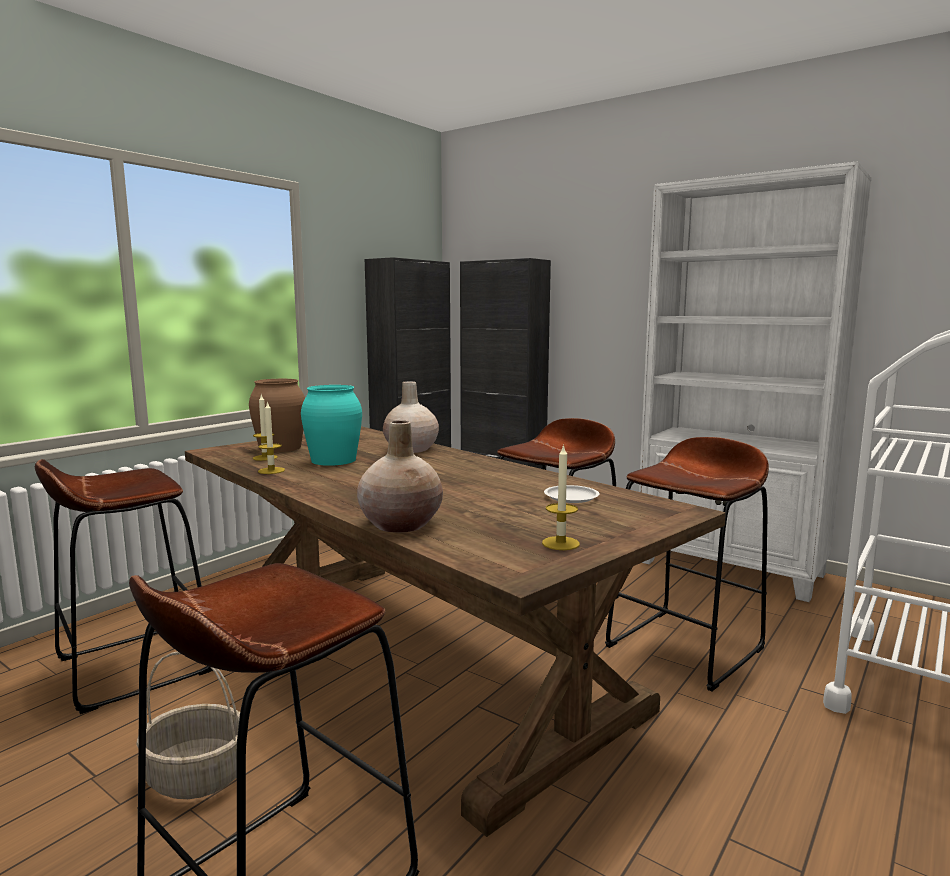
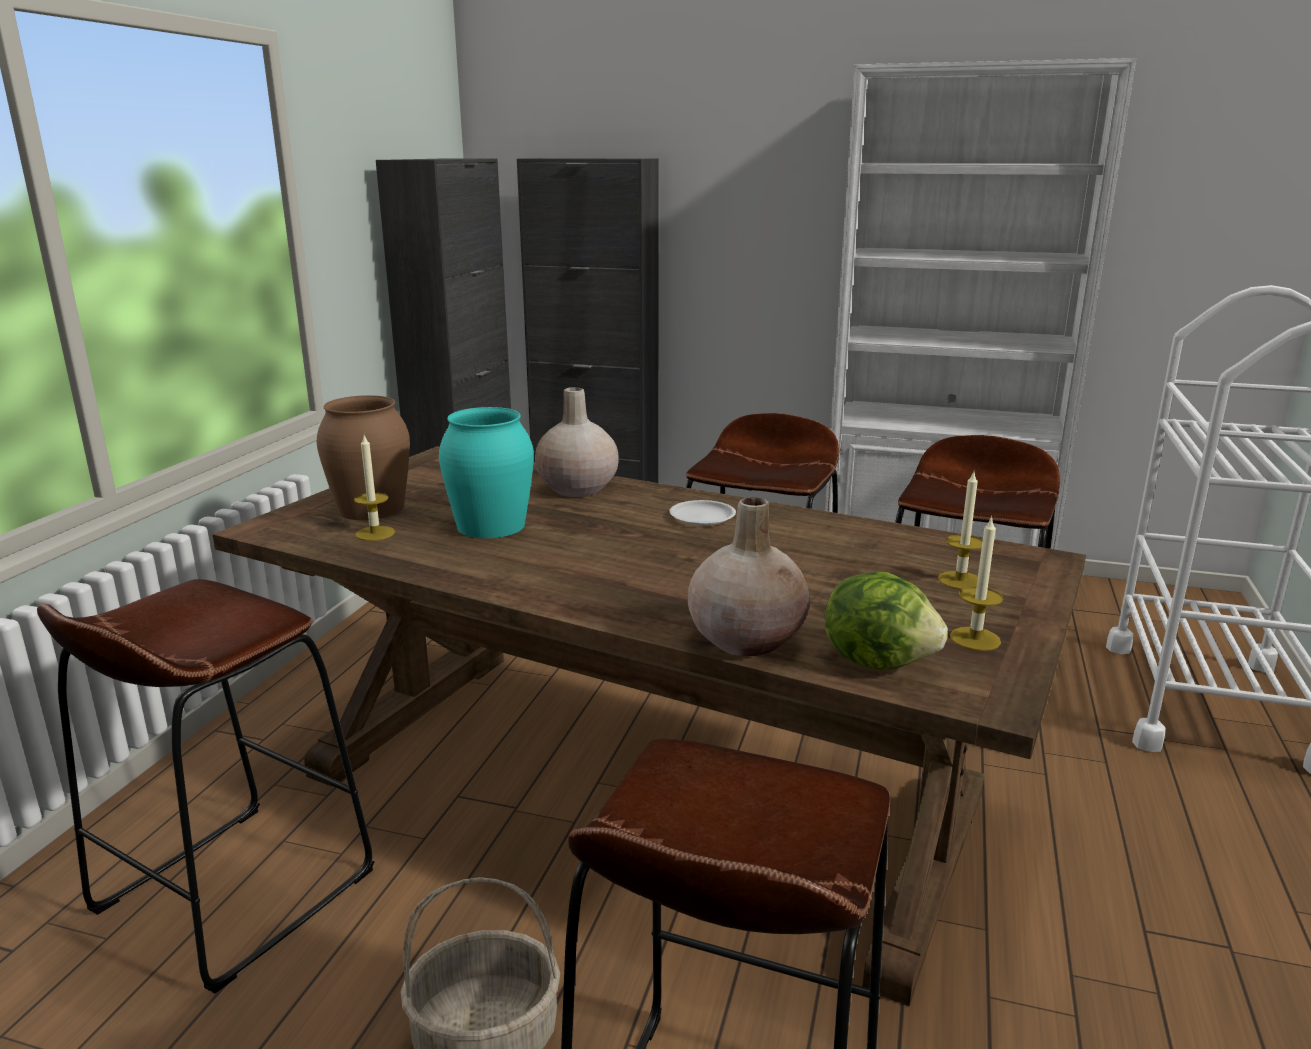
camera: 20 degrees left, 10 degrees up
(271, 470) = (423, 560): candle -> candle (960, 580)
(472, 545) = (879, 660): none -> lettuce
(571, 497) = (894, 555): white plate -> white plate (701, 517)

